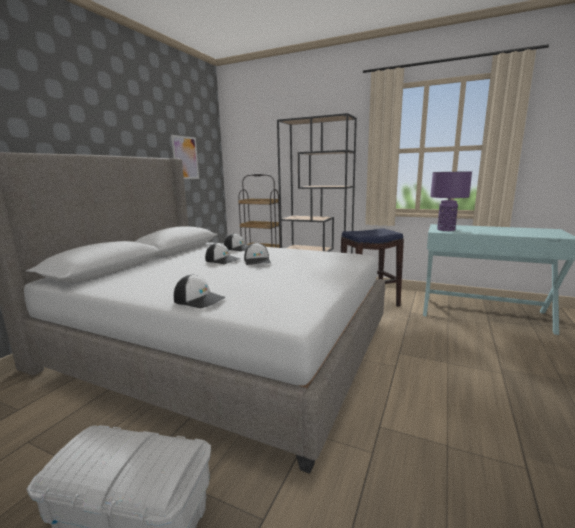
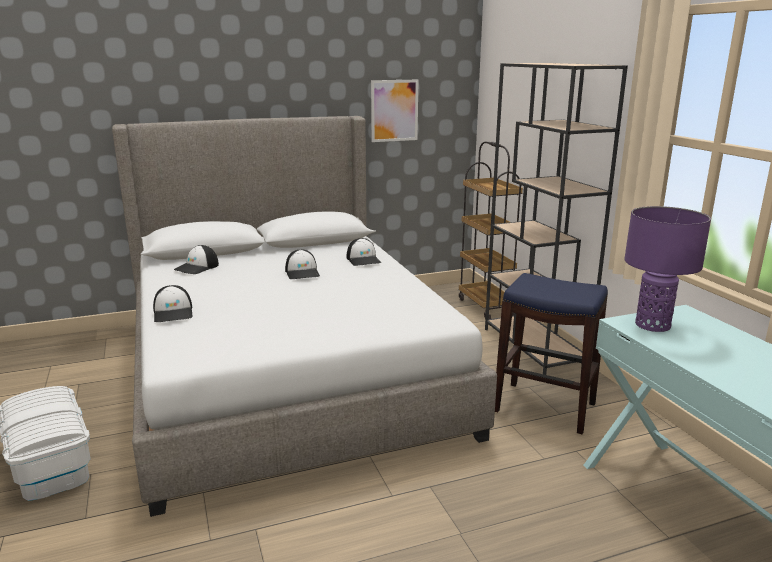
camera: 45 degrees right, 5 degrees up
(257, 261) = (325, 286): cap -> cap (197, 267)

